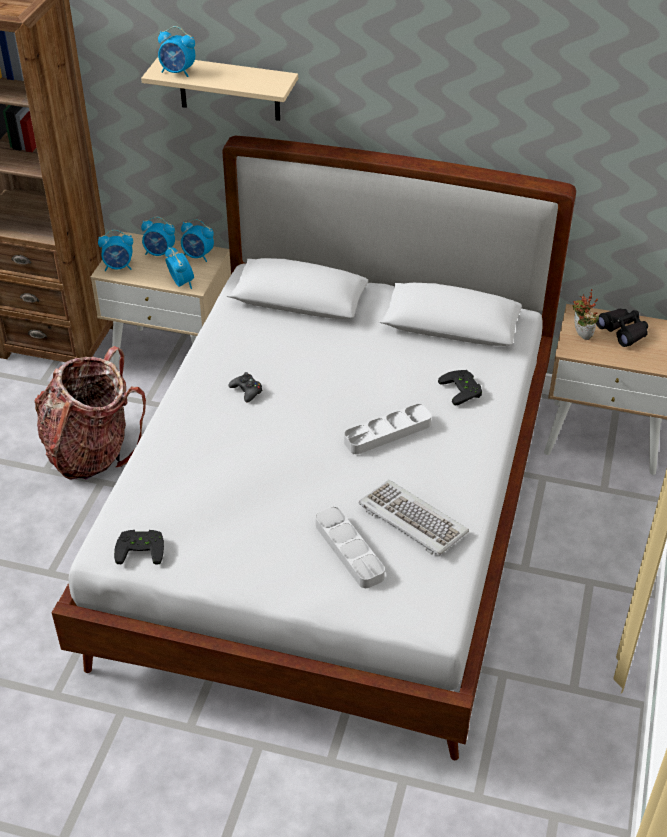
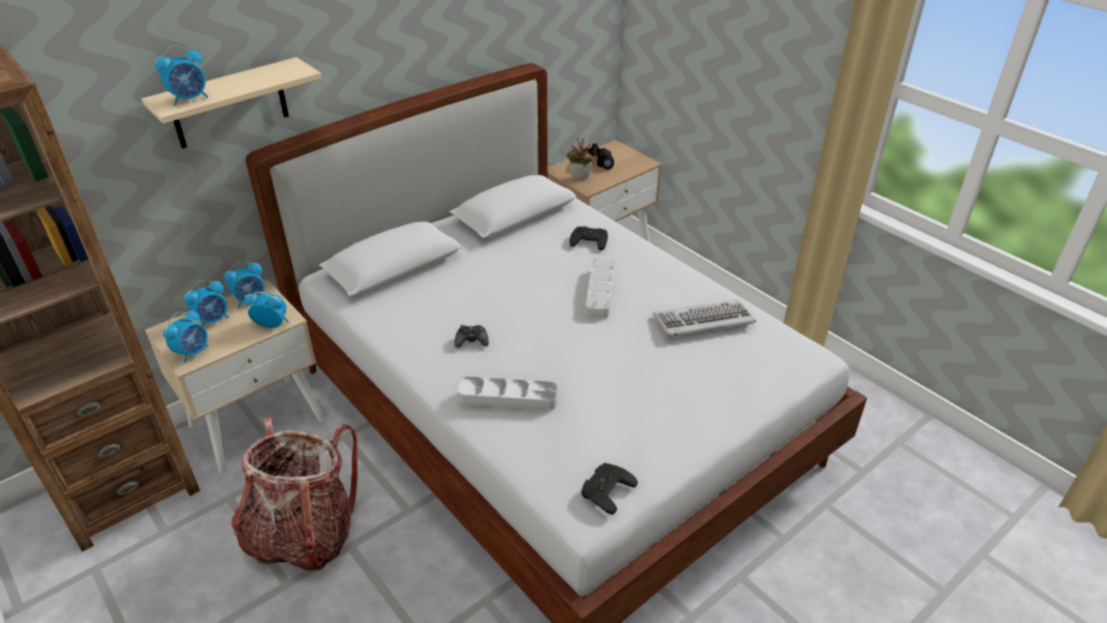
camera: 55 degrees left, 5 degrees down
(349, 550) = (709, 366): grey tray -> grey tray (508, 397)

